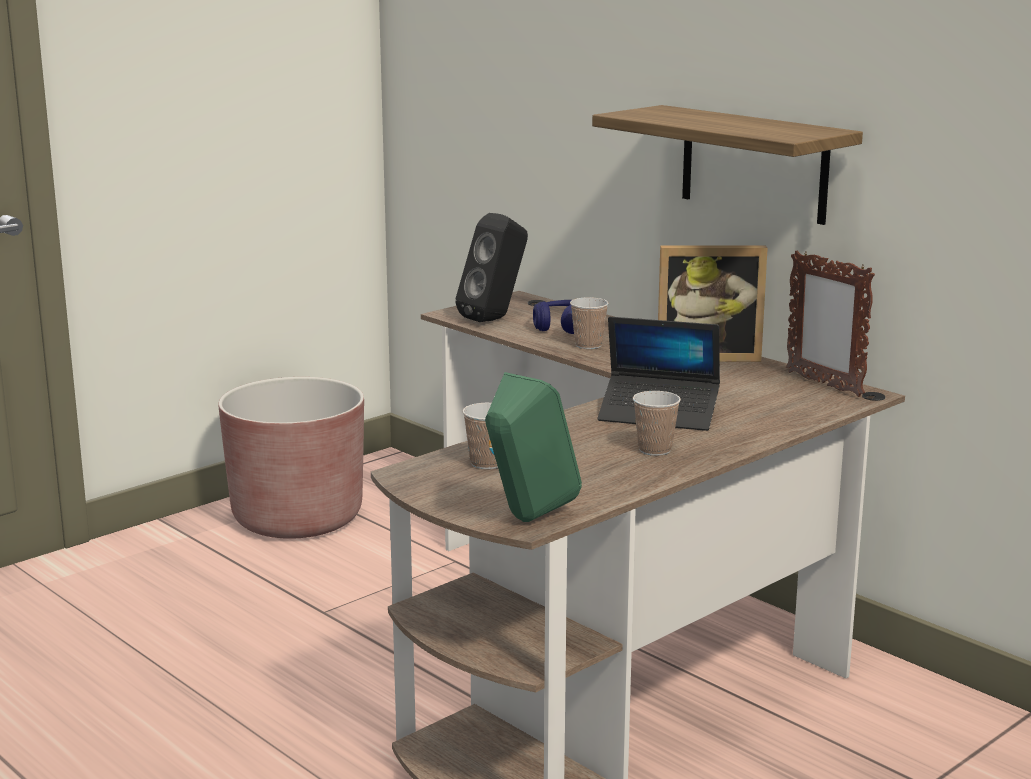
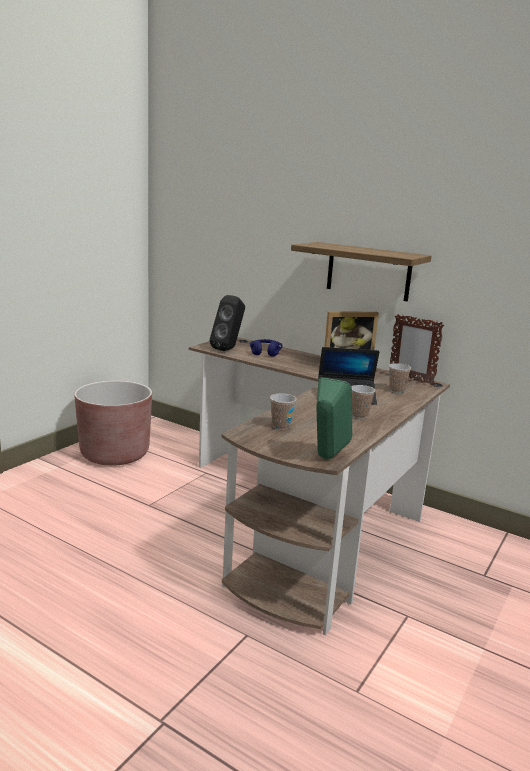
camera: 15 degrees left, 0 degrees up
(588, 345) = (284, 362): cup -> cup (396, 390)

